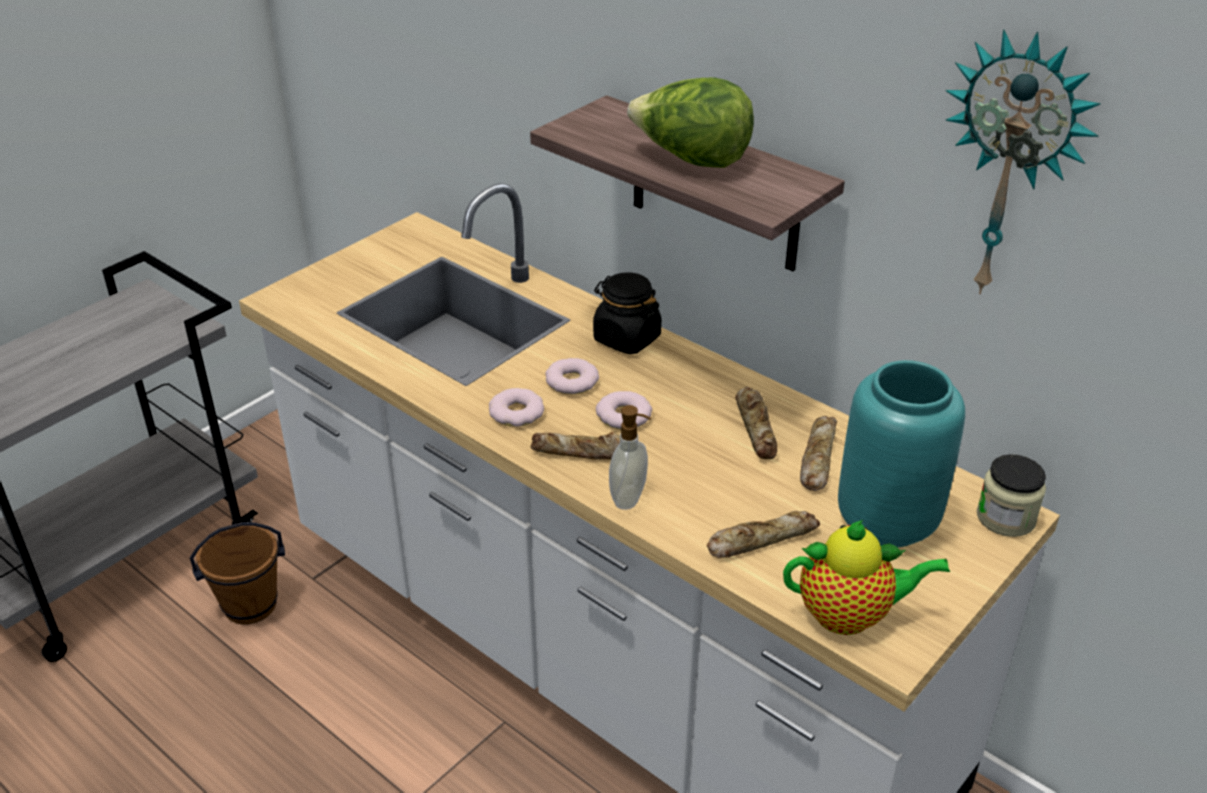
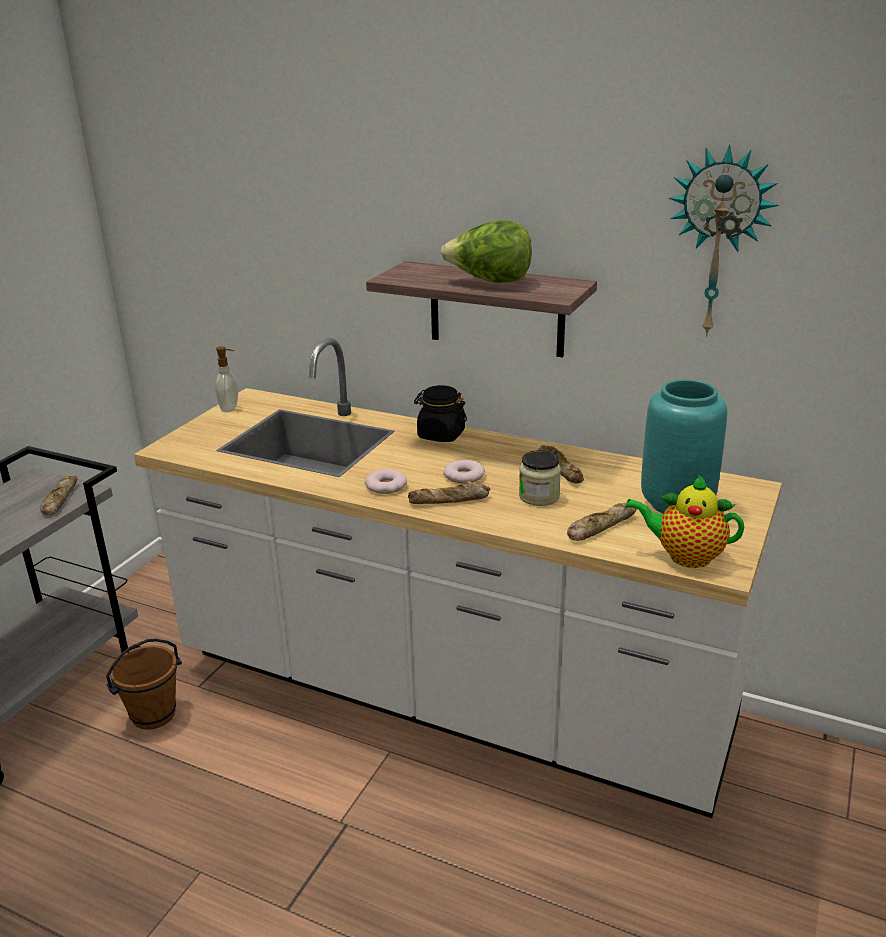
camera: 15 degrees left, 10 degrees down
(571, 381) = (415, 463): donut -> none
(629, 498) = (495, 519): soap dispenser -> soap dispenser (230, 408)
(817, 458) = (610, 478): bread -> bread (59, 499)
(850, 615) = (684, 556): teapot -> teapot turned 150 degrees counterclockwise
(1006, 518) = (750, 489): jar -> jar (539, 496)

